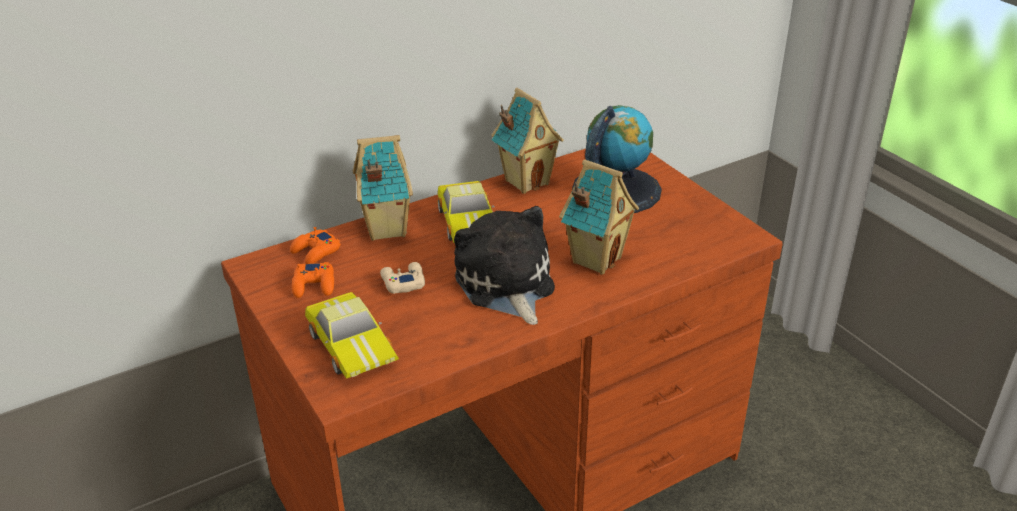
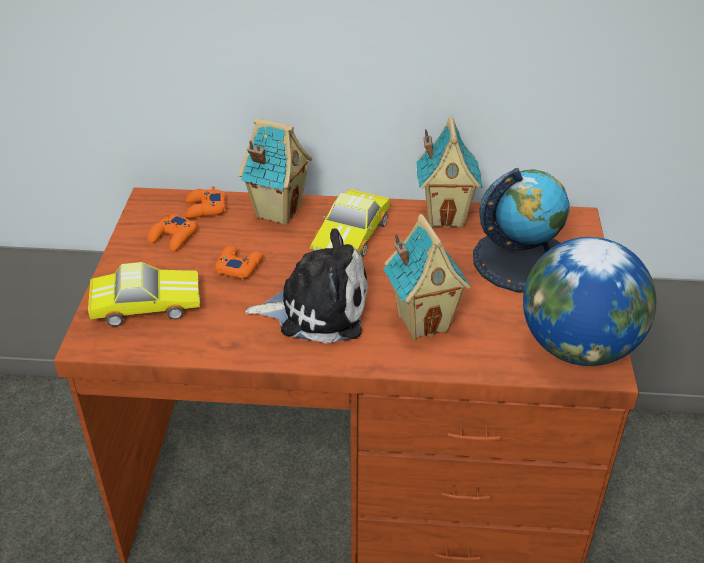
camera: 35 degrees right, 5 degrees up
(353, 344) = (145, 303): toy car -> toy car turned 105 degrees counterclockwise
(403, 282) = (239, 266): beige game controller -> orange game controller
(506, 285) = (317, 309): plush toy -> plush toy turned 75 degrees clockwise
(717, 230) = (578, 347): none -> globe

